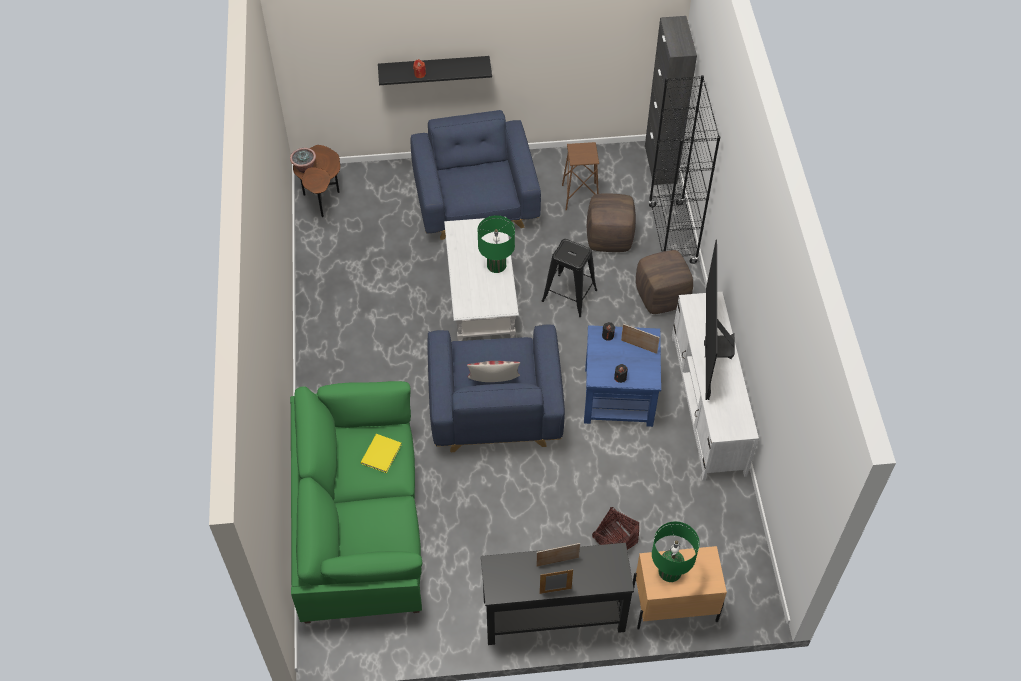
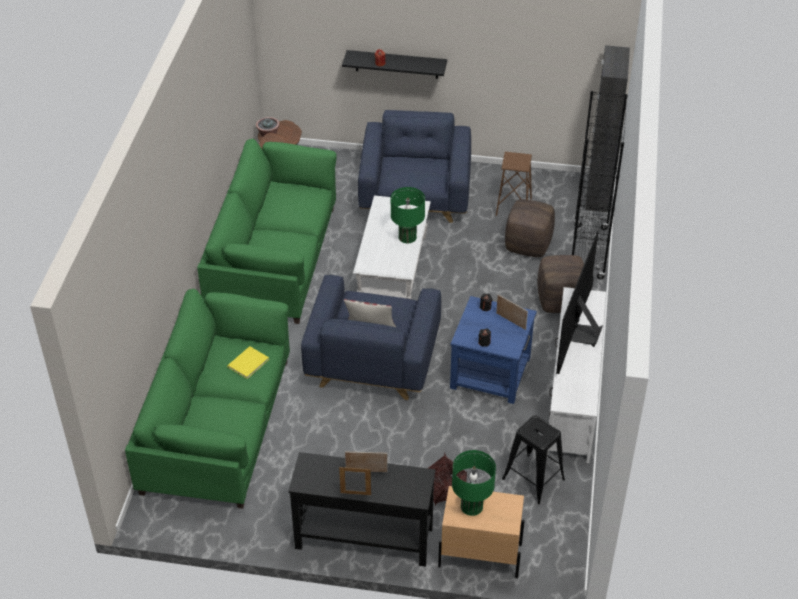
camera: 15 degrees right, 10 degrees down
(352, 310) = (274, 259): none -> green sofa
(569, 295) = (473, 283): black stool -> black stool (533, 479)

